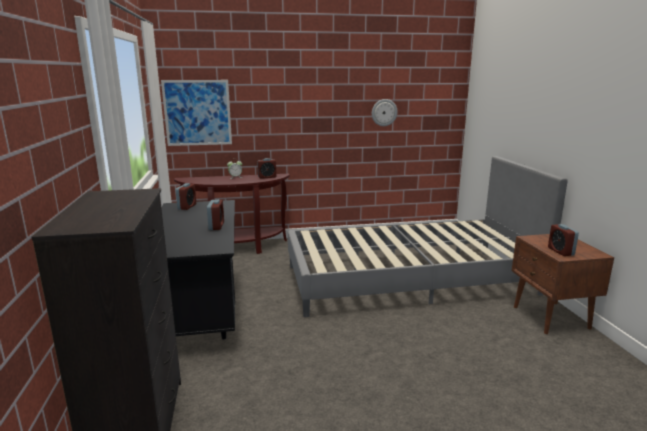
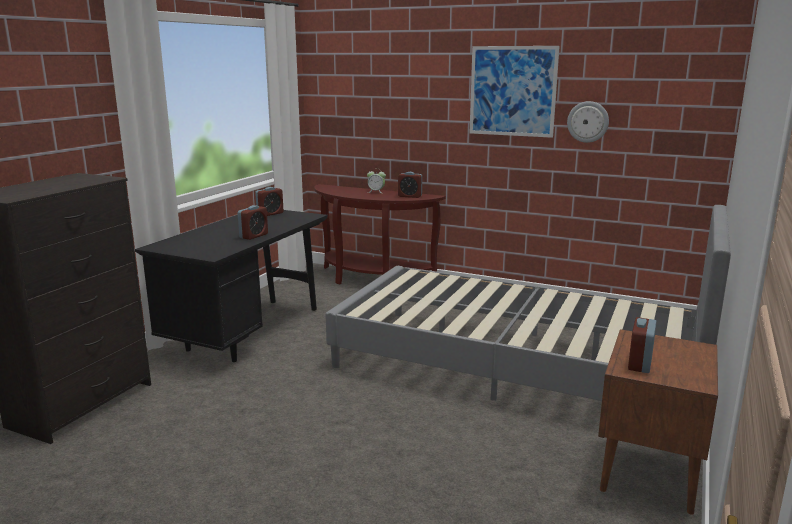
camera: 35 degrees right, 0 degrees up
(197, 113) = (347, 109): picture -> picture (512, 91)

